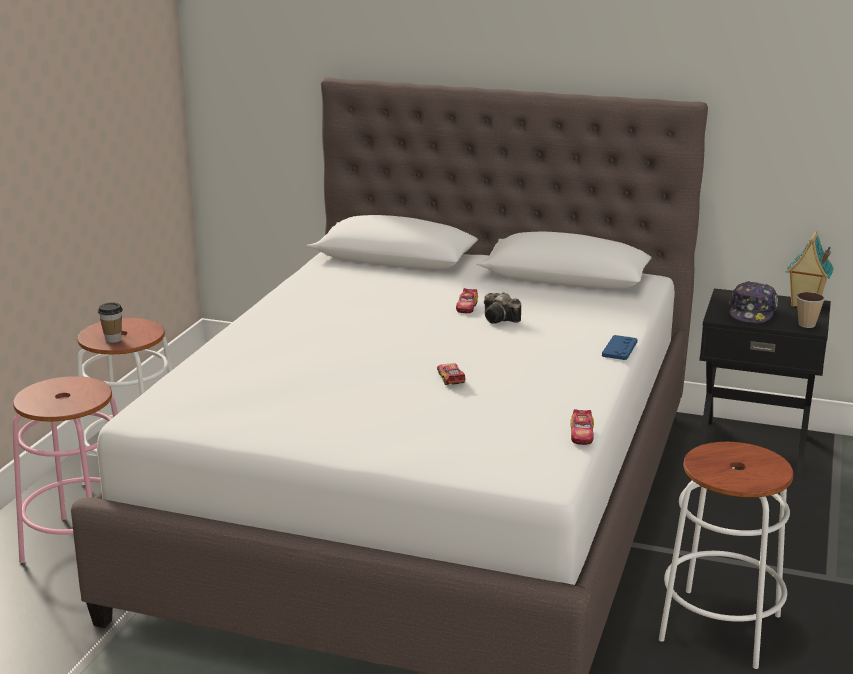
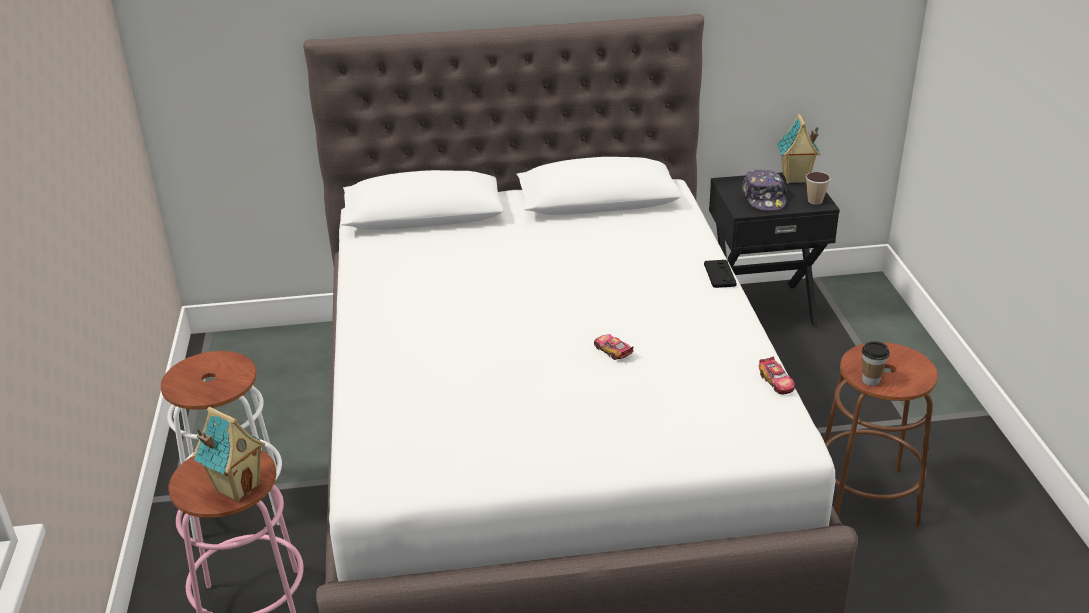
camera: 25 degrees left, 10 degrees up
(66, 404) = (237, 487): none -> toy house
(113, 339) = (208, 388): cup -> cup (870, 380)
(467, 307) = (547, 260): toy car -> none
(500, 319) = (591, 267): camera -> none
(619, 349) = (719, 275): blue game controller -> black game controller
(720, 627) = (866, 497): white stool -> brown stool

